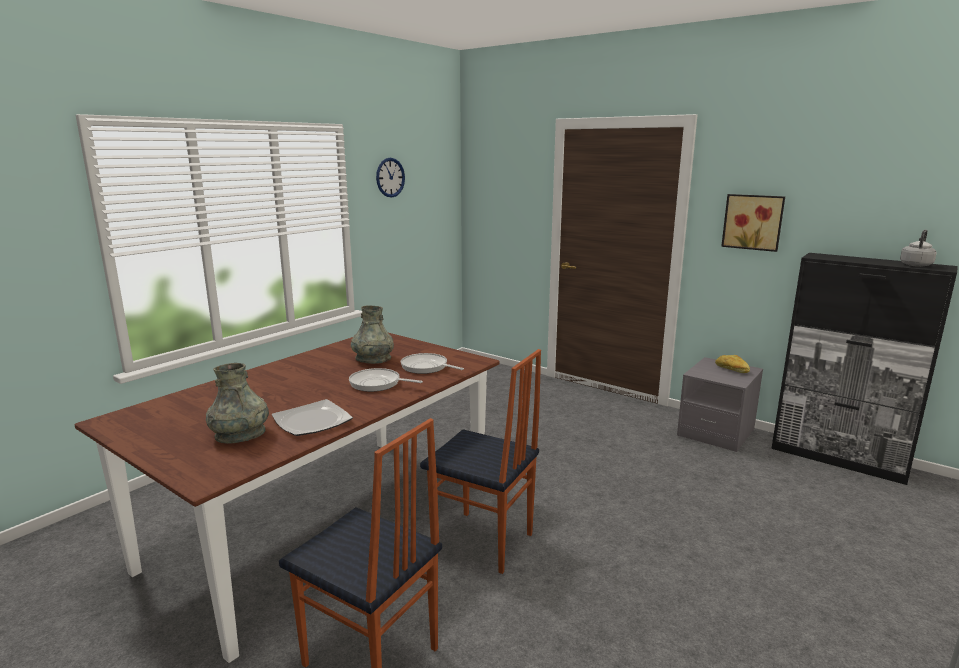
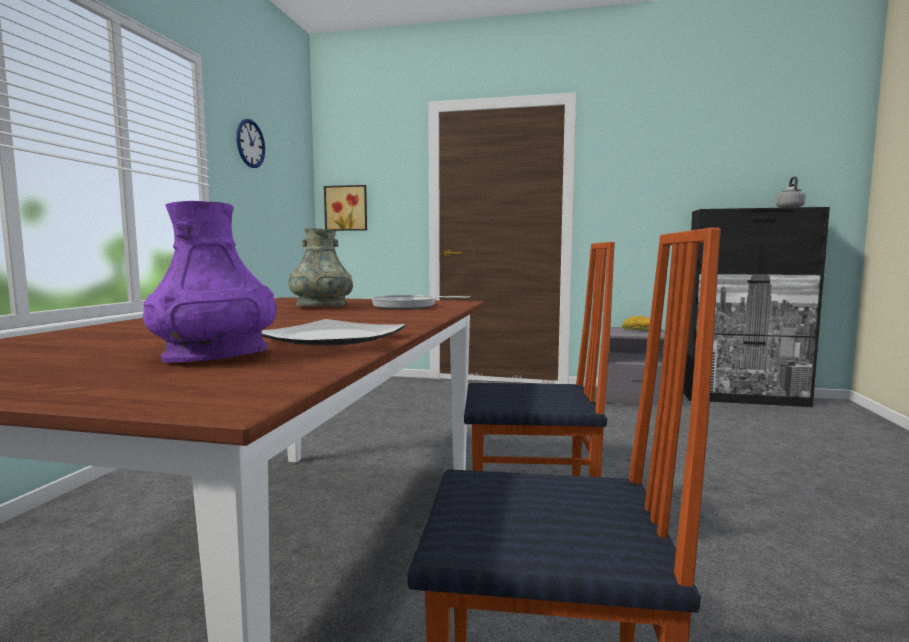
camera: 25 degrees left, 10 degrees down
(240, 435) = (216, 356): grey vase -> purple vase
(378, 384) = (369, 315): frying pan -> none
(753, 222) = (638, 189): picture -> picture (346, 208)

